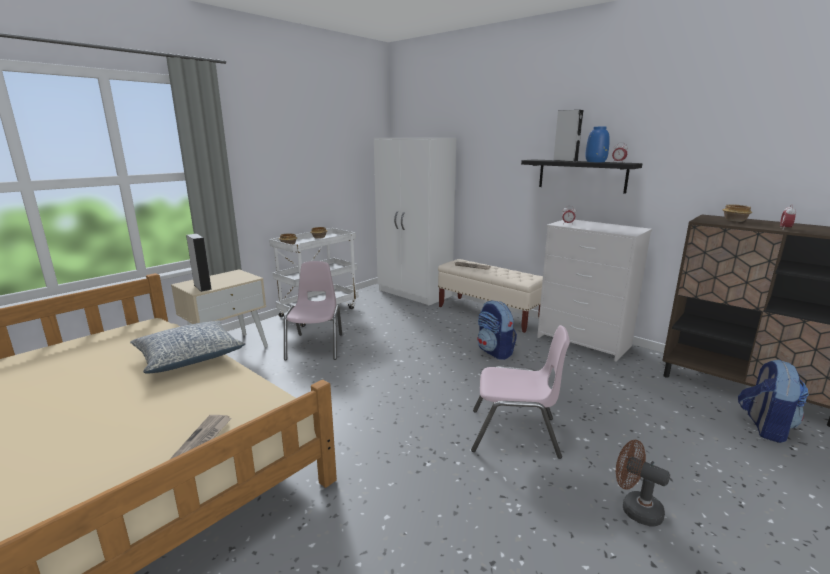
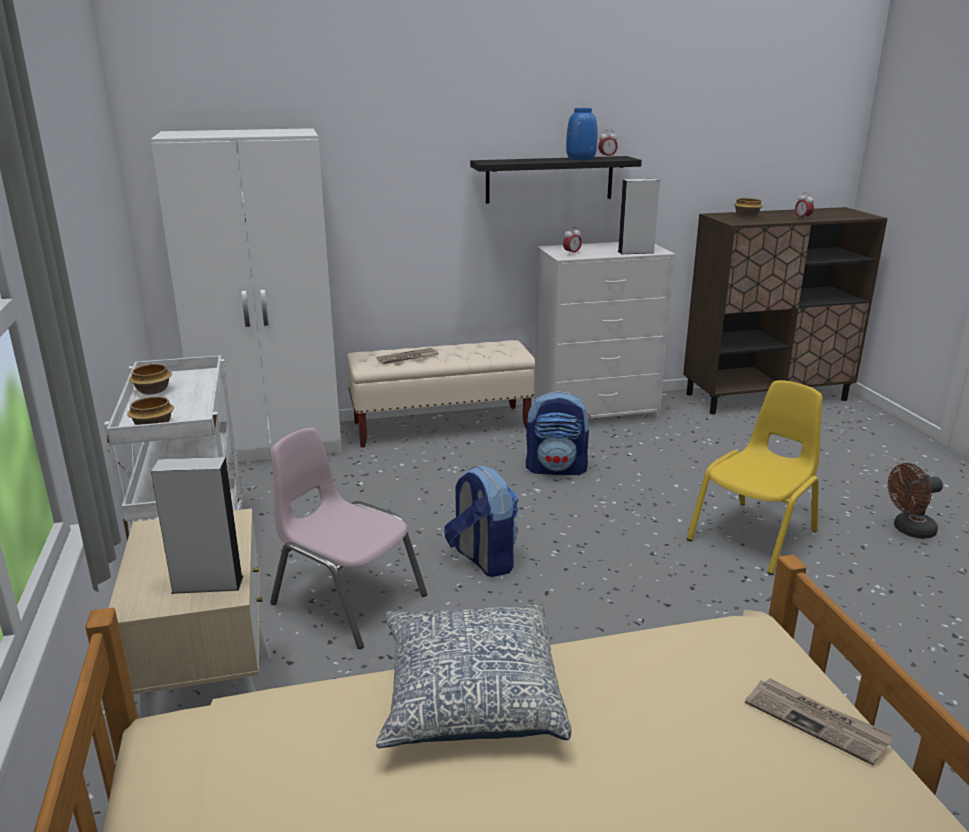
camera: 55 degrees left, 5 degrees up
(514, 434) = (755, 536): pink chair -> yellow chair
(565, 160) = (535, 160): grey speaker -> grey speaker (636, 252)
(764, 427) = (828, 421): backpack -> backpack (482, 559)

